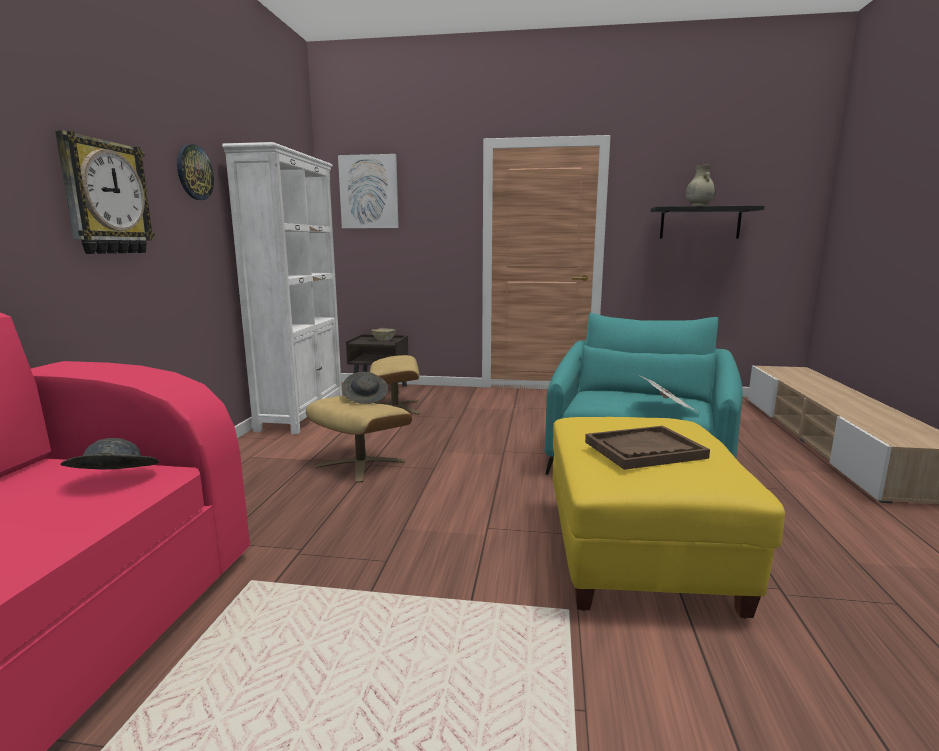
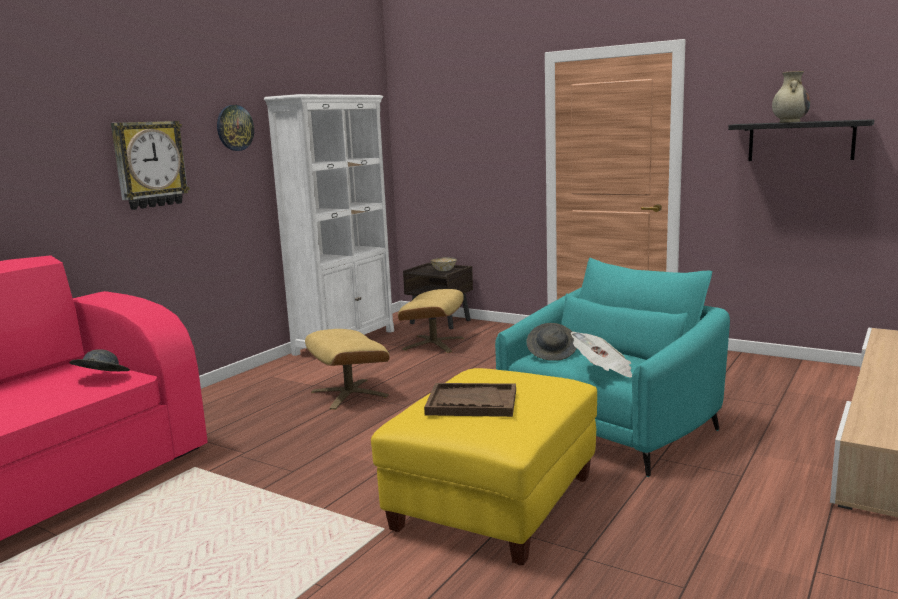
camera: 25 degrees right, 0 degrees up
(366, 398) = (357, 332): grey hat -> grey hat (552, 353)
(369, 192) = (435, 114): picture -> none

